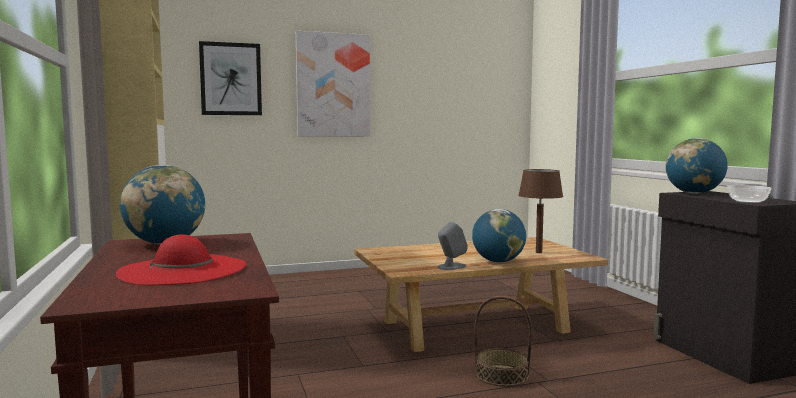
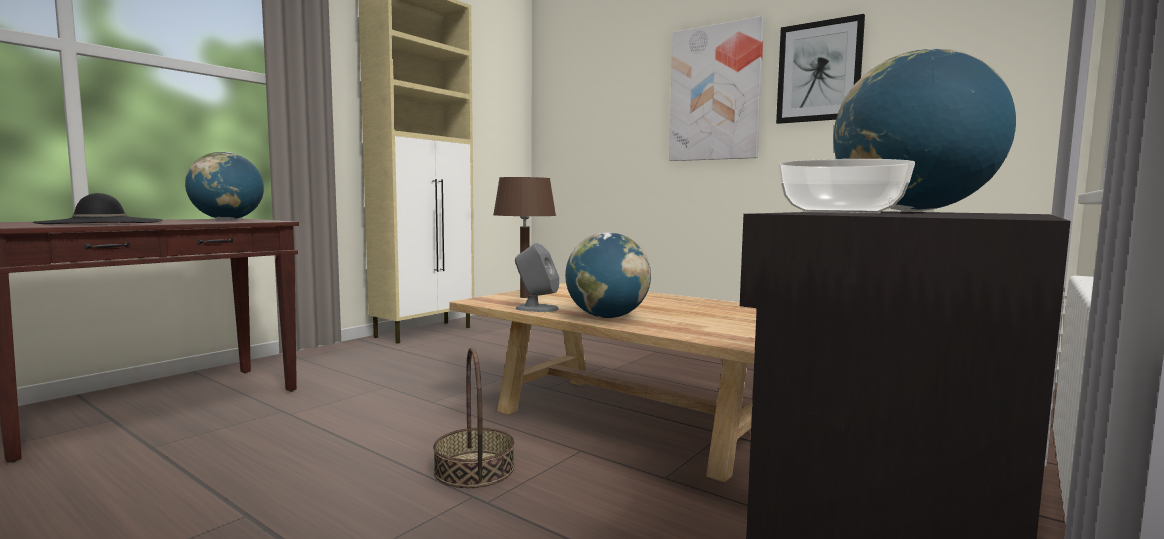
camera: 55 degrees right, 0 degrees up
(183, 270) = (101, 222): red hat -> black hat
(231, 79) = (610, 100): picture -> picture (819, 72)
(539, 252) = (719, 324): brown table lamp -> brown table lamp (525, 297)

